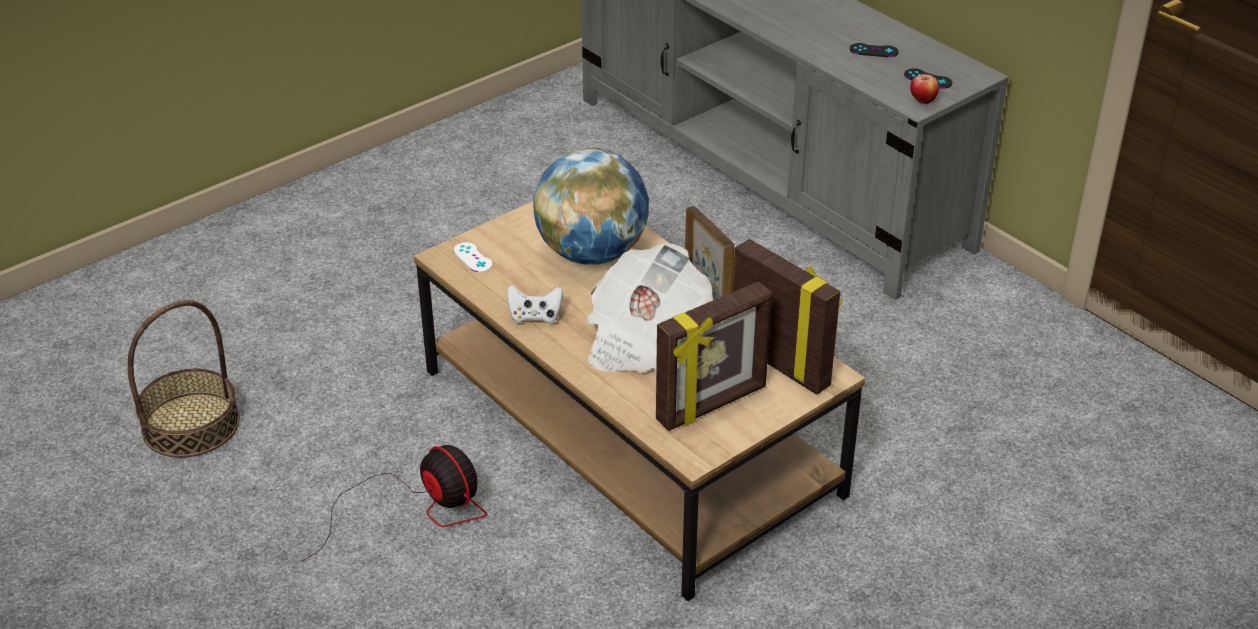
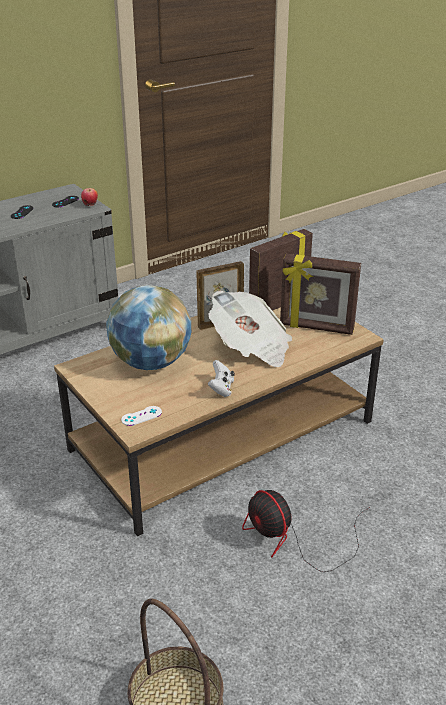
camera: 85 degrees left, 5 degrees down
(417, 509) = (294, 540): fan -> fan turned 90 degrees counterclockwise
(712, 405) = (316, 328): picture frame -> picture frame turned 135 degrees clockwise

